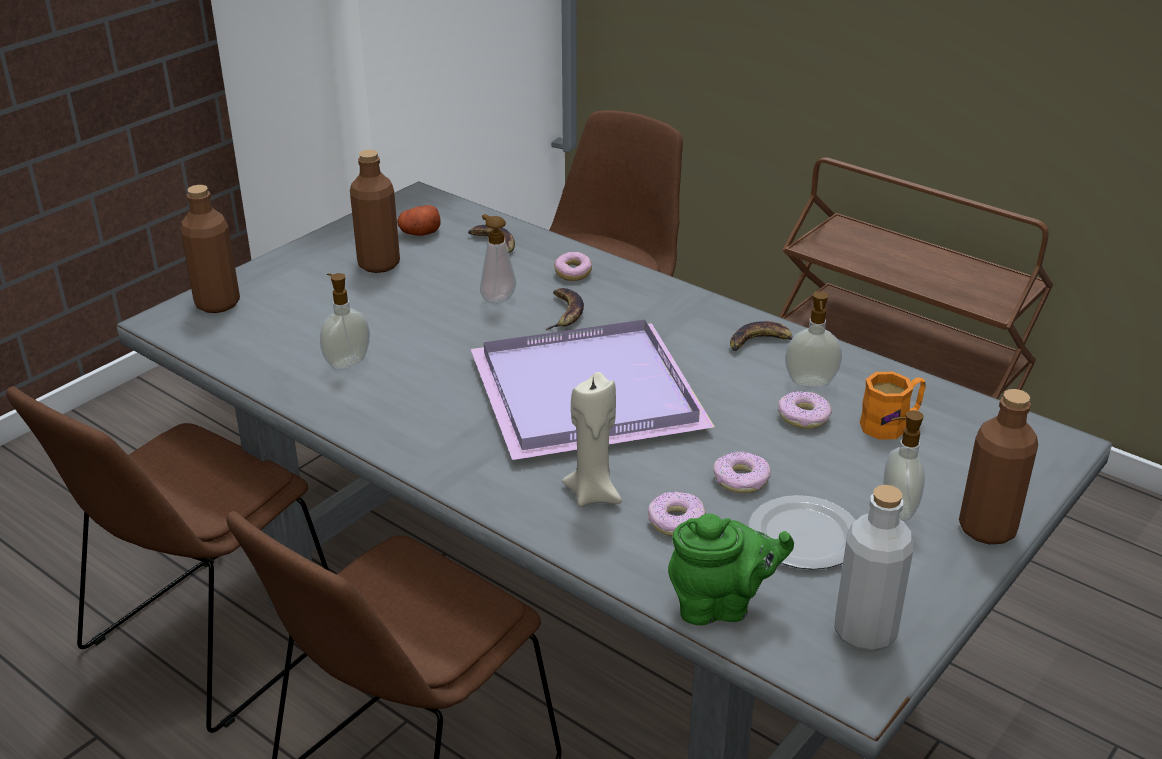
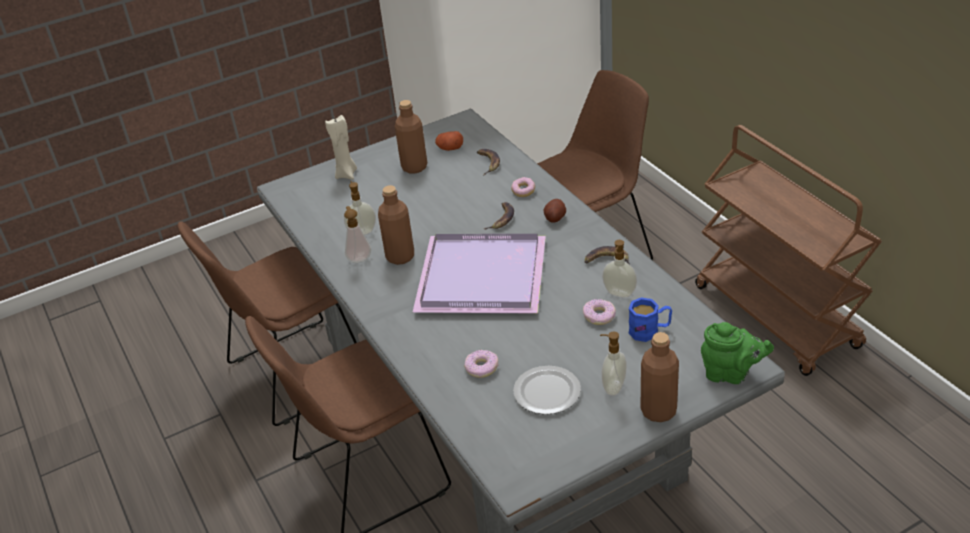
camera: 25 degrees right, 5 degrees up
(217, 303) = (313, 181): brown bottle -> brown bottle (400, 257)
(496, 298) = (468, 202): soap dispenser -> soap dispenser (359, 258)
(593, 494) = (447, 341): beige candle -> beige candle (346, 174)
(644, 300) = (555, 218): none -> potato
(720, 605) = (473, 422): green teapot -> green teapot (731, 374)
(741, 480) = (534, 350): donut -> none
(865, 632) = (541, 456): grey bottle -> none
(891, 424) = (650, 331): orange mug -> blue mug

